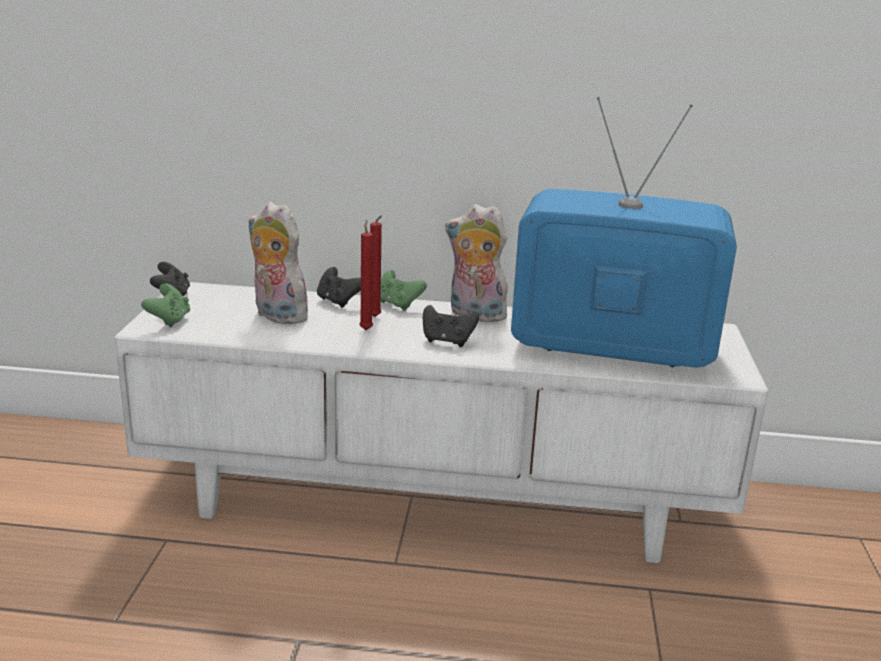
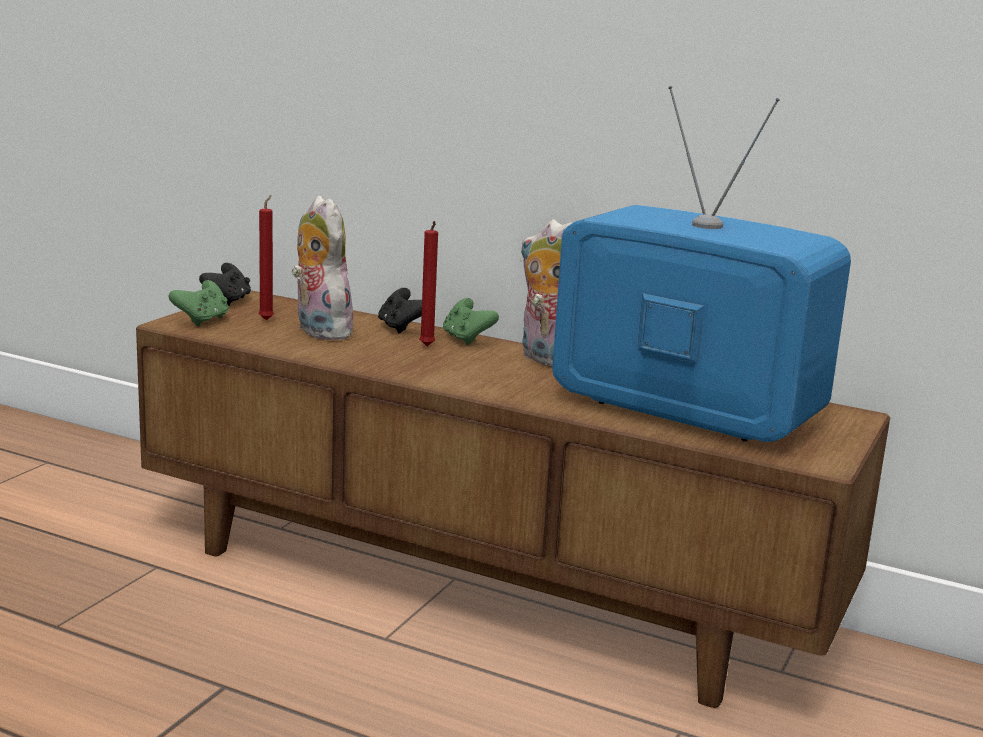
camera: 20 degrees right, 5 degrees down
(366, 329) = (404, 355): red candle -> red candle (267, 319)
(435, 494) = (483, 582): white tv stand -> brown tv stand
(447, 341) = (486, 378): black game controller -> none

